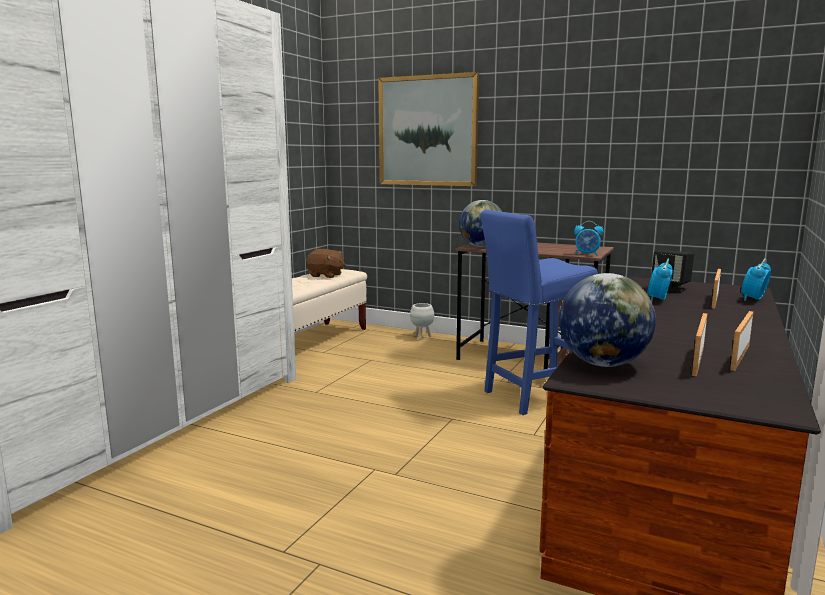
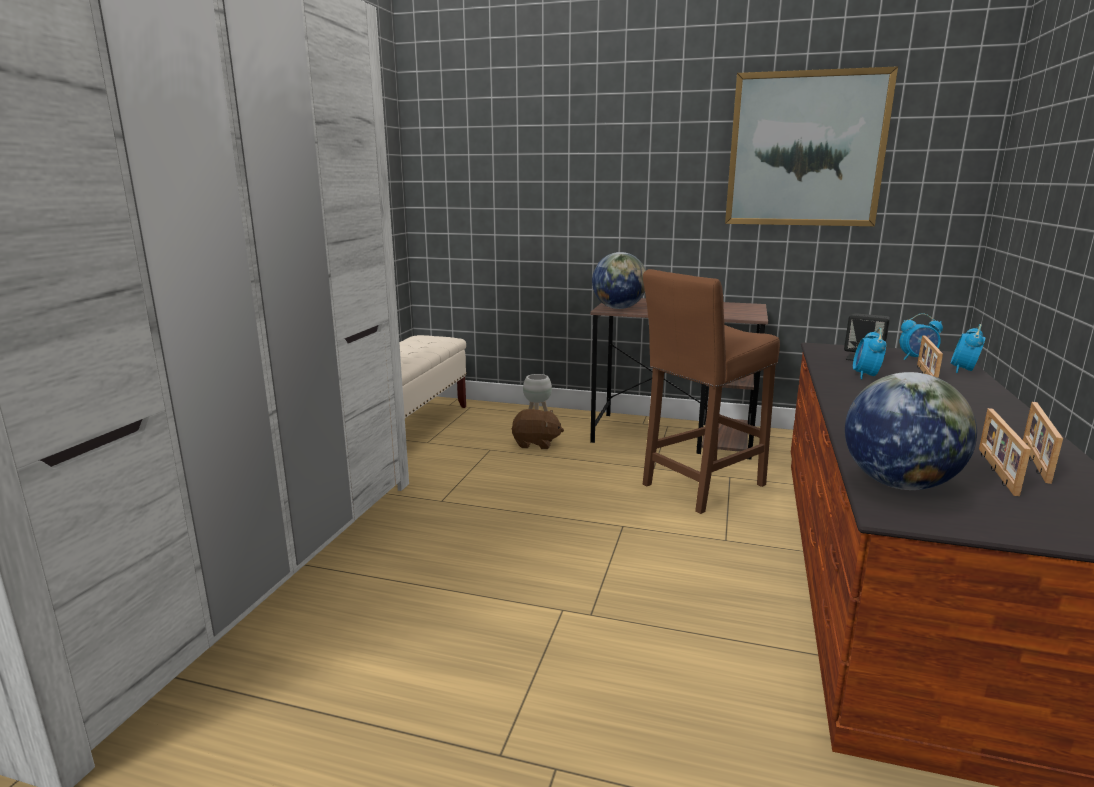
camera: 10 degrees left, 5 degrees up
(326, 275) = (419, 346): brown plush toy -> brown plush toy (536, 443)
(427, 131) = (538, 164): picture -> picture (805, 150)
(532, 396) = (699, 487): blue stool -> brown stool
(587, 254) = (749, 316): alarm clock -> alarm clock (917, 359)

